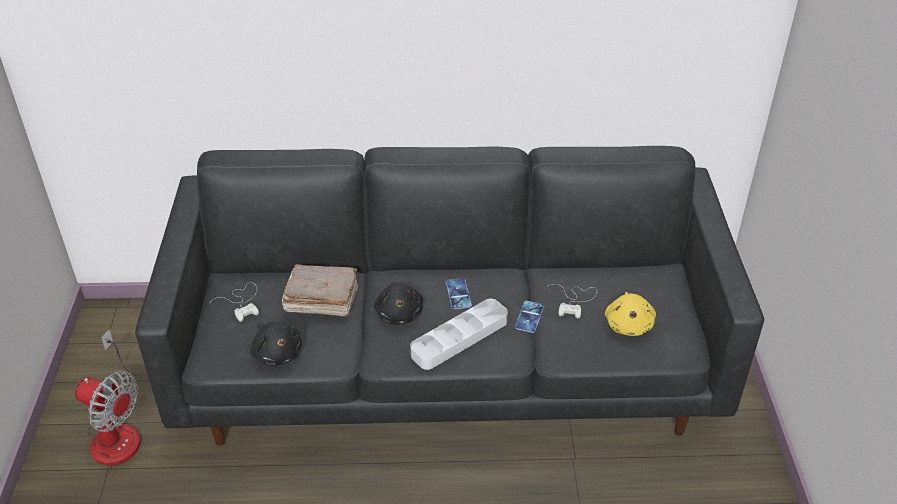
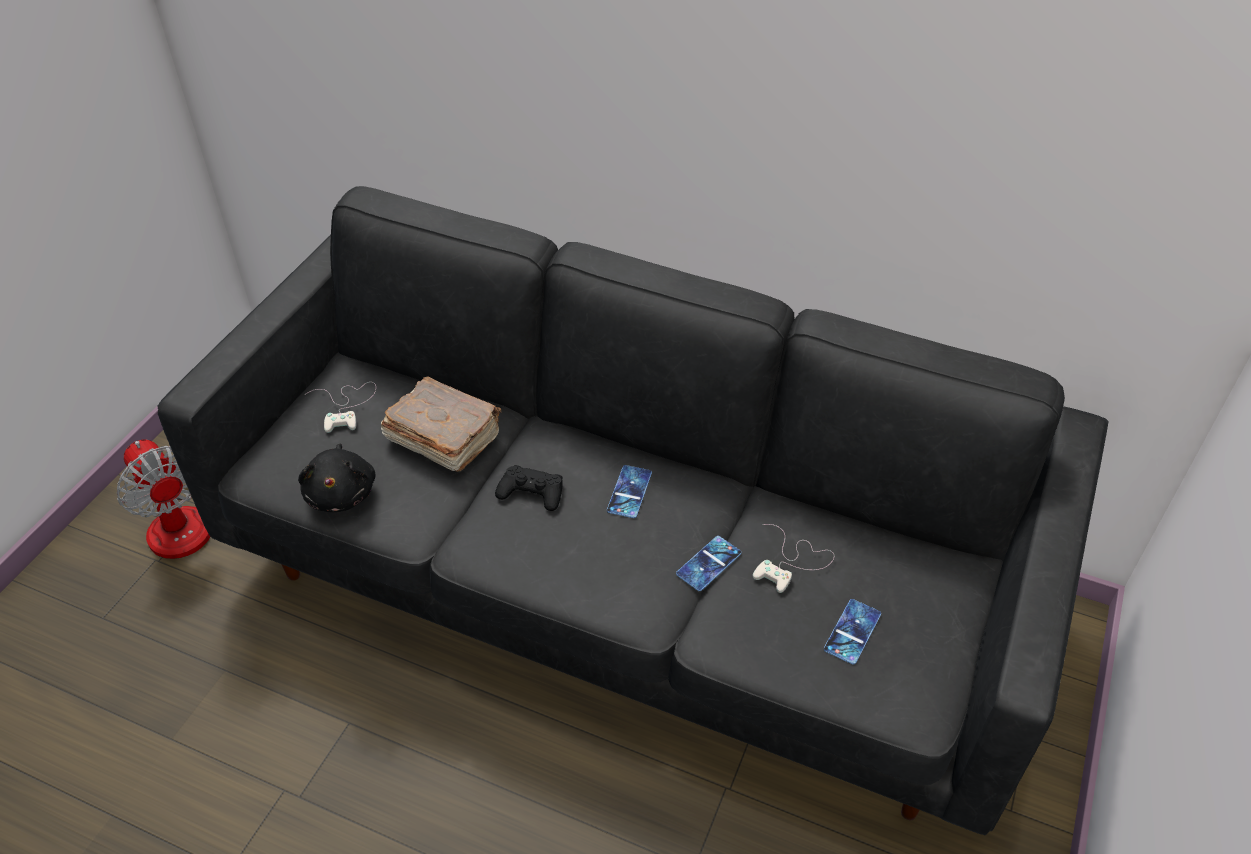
camera: 25 degrees right, 5 degrees up
(399, 313) = (531, 492): black plush toy -> black game controller
(459, 338) = (589, 559): grey tray -> none
(628, 324) = (852, 632): yellow plush toy -> phone

